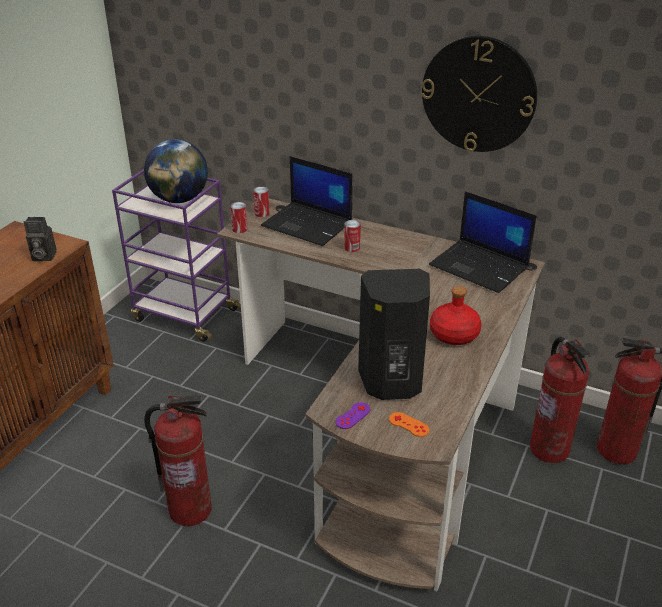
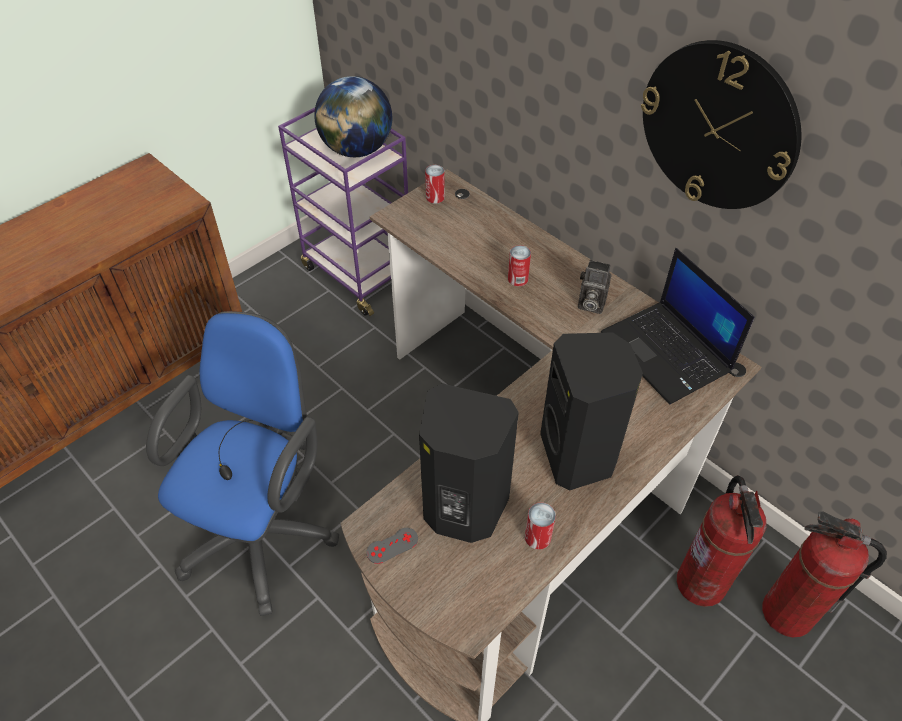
camera: 20 degrees right, 15 degrees up
(42, 256) = (152, 214): camera -> camera (589, 304)
(190, 510) = (264, 530): fire extinguisher -> blue office chair
(239, 229) = (398, 216): can -> can (537, 537)
(308, 224) = (482, 228): laptop -> none
(353, 416) = (392, 545): purple game controller -> grey game controller
(408, 424) = (452, 582): orange game controller -> none
(454, 334) = (579, 455): red bottle -> black speaker

